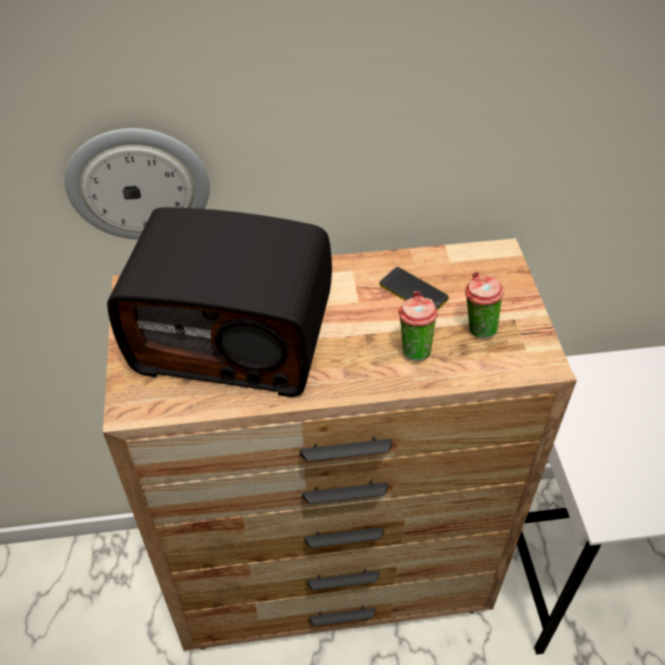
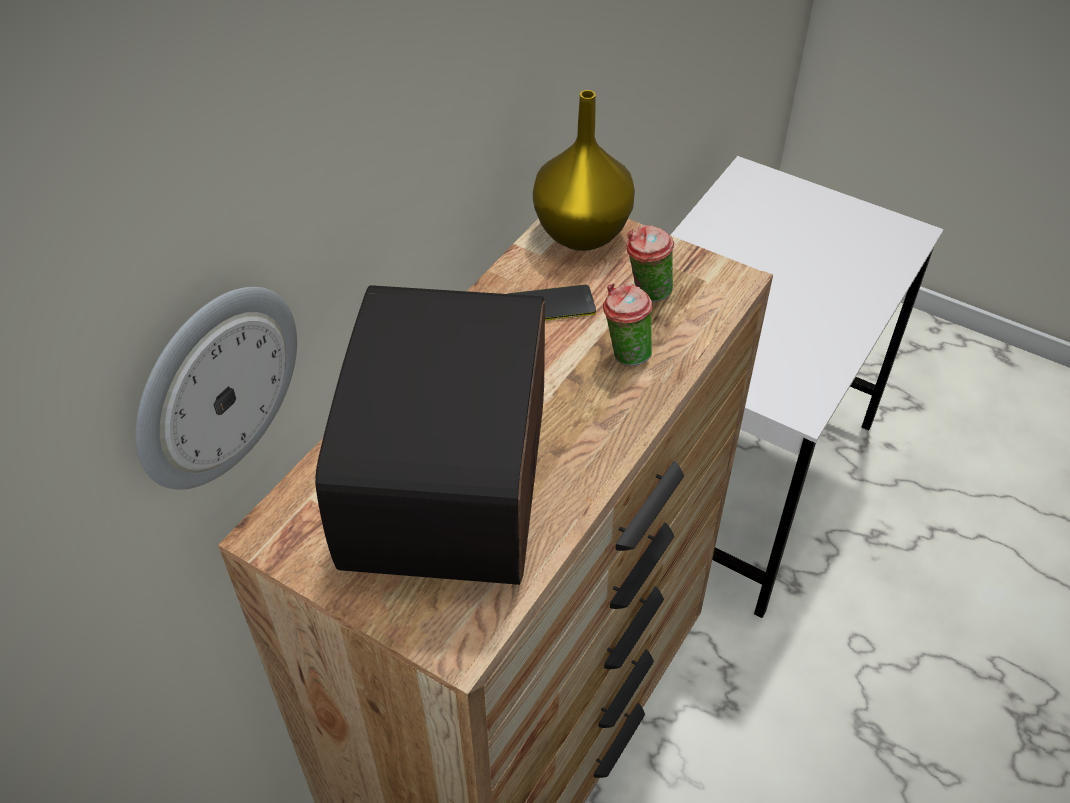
camera: 50 degrees left, 0 degrees up
(235, 336) = (453, 484): radio -> radio turned 135 degrees clockwise
(492, 268) = (584, 233): none -> yellow vase

